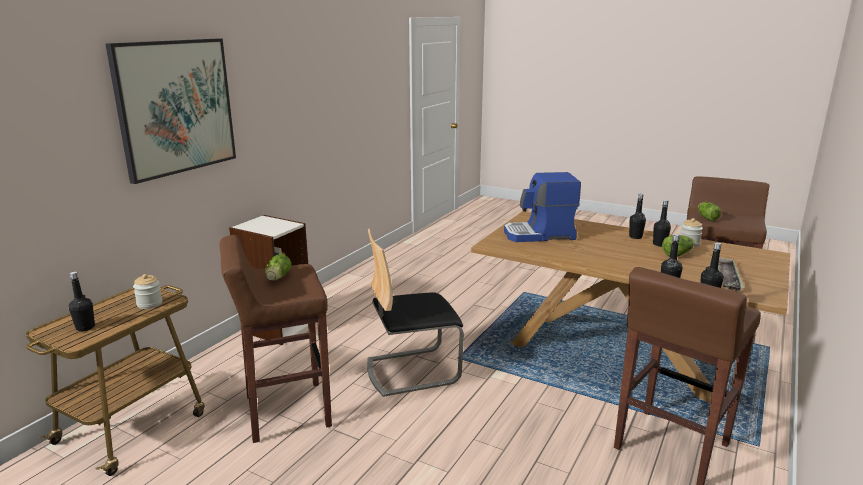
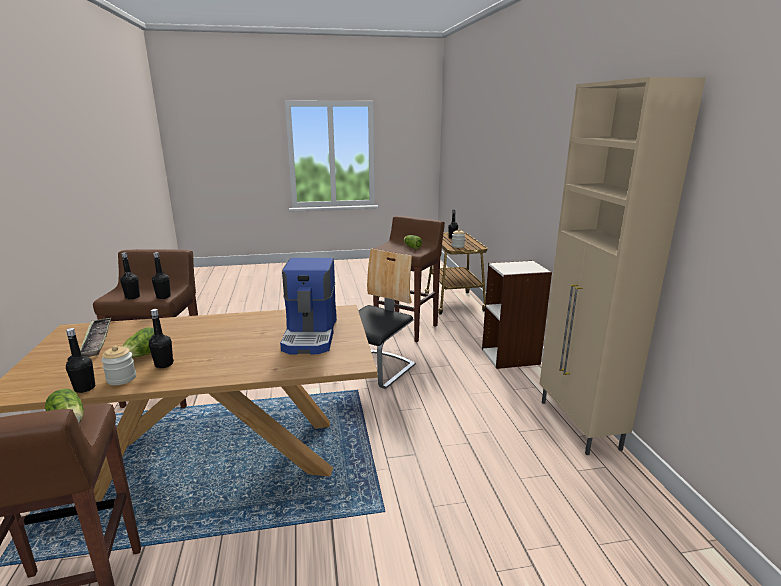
camera: 140 degrees right, 0 degrees up
(175, 107) = (531, 152): picture -> none
(351, 279) = (579, 425): none -> beige cabinet
(539, 235) = (311, 335): coffee machine -> coffee machine turned 135 degrees clockwise
(635, 237) = (196, 368): black bottle -> black bottle (85, 388)

